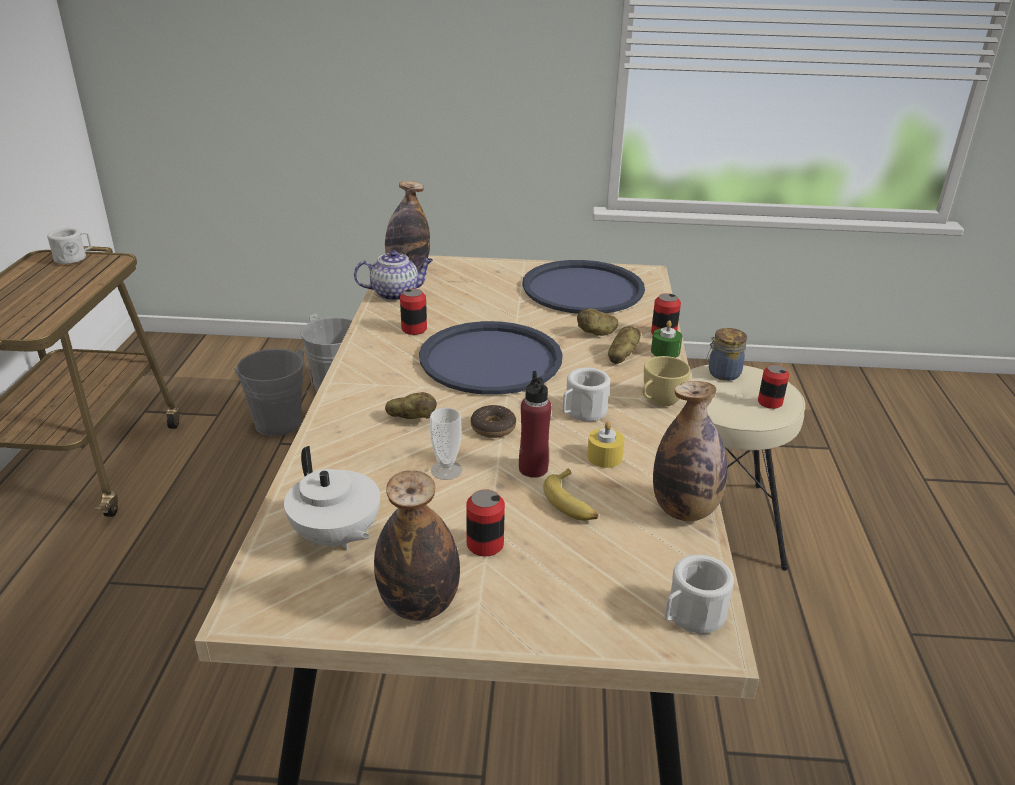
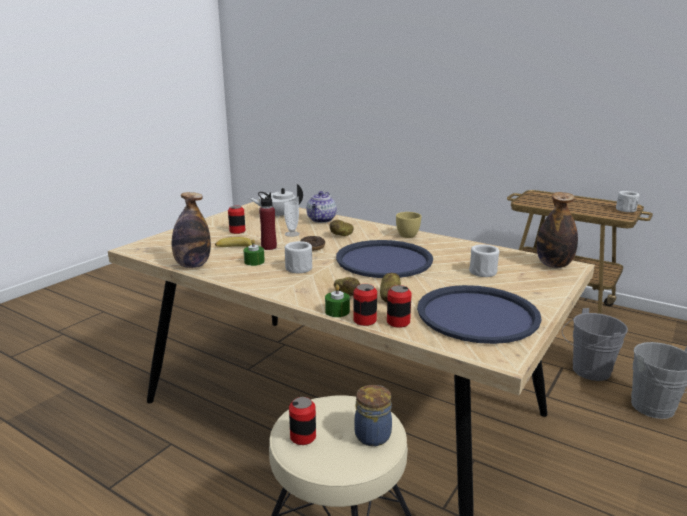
camera: 120 degrees right, 10 degrees down
(396, 293) = (505, 255): teapot -> teapot (321, 220)
(414, 329) = (443, 250): can -> can (398, 322)
(419, 605) = (226, 219): bottle -> none
(604, 457) = (254, 261): yellow candle -> green candle
(659, 402) = (280, 288): yellow cup -> yellow cup (406, 234)
(691, 616) = (146, 249): white mug -> white mug (482, 271)

